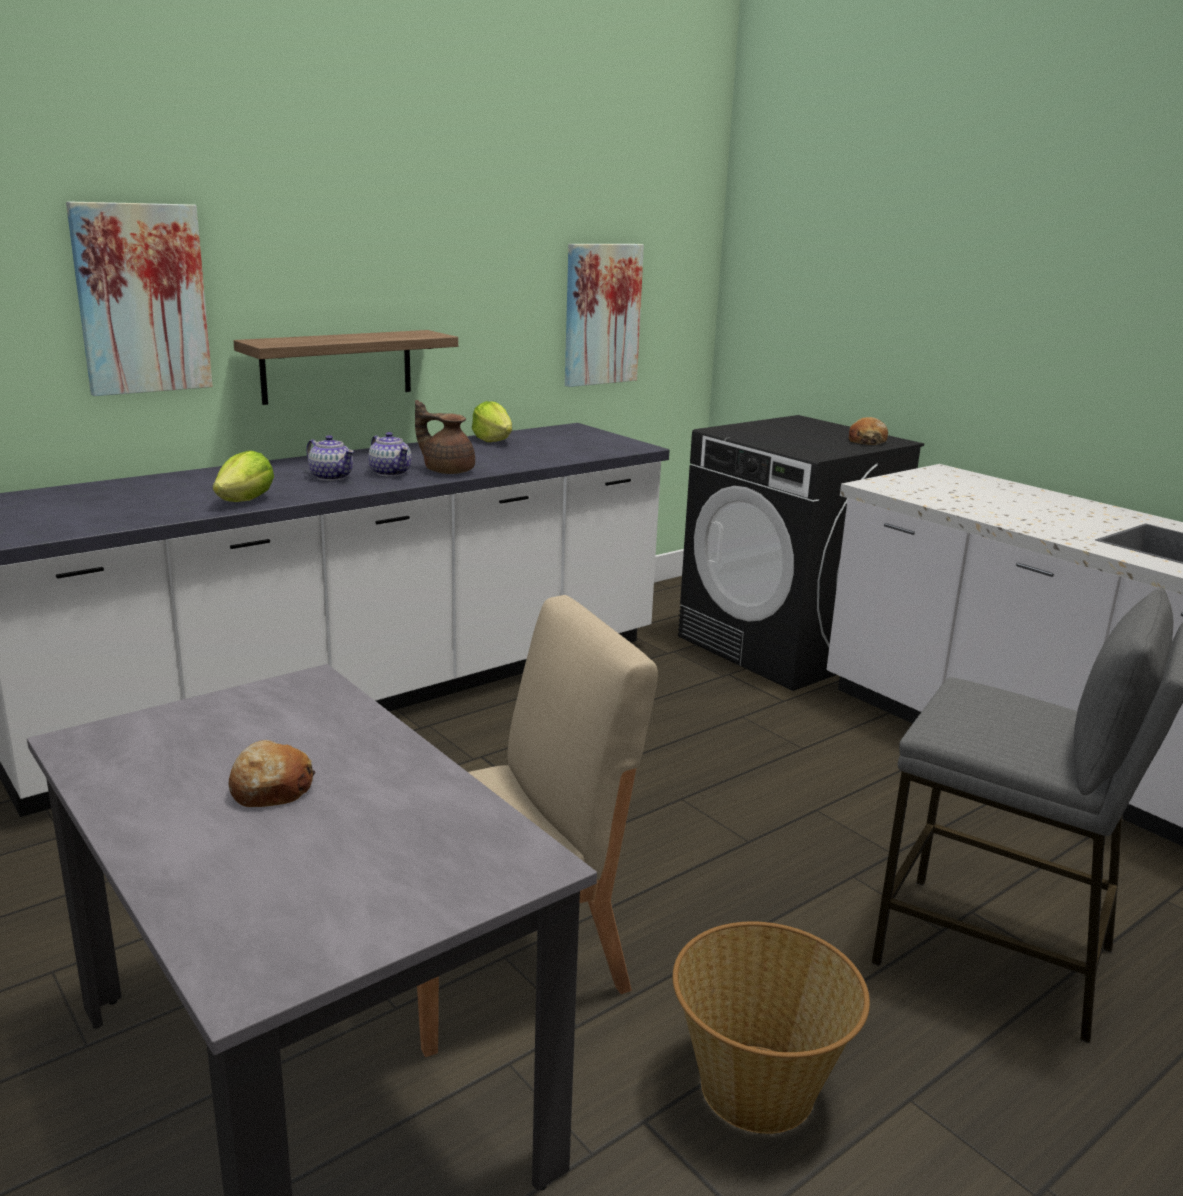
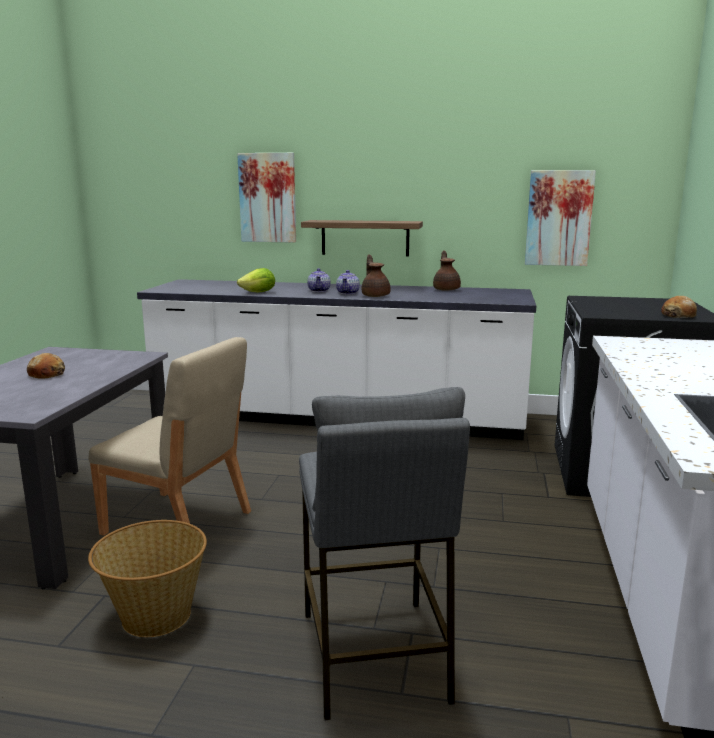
camera: 50 degrees right, 5 degrees down
(493, 440) = (446, 289): lettuce -> brown teapot

